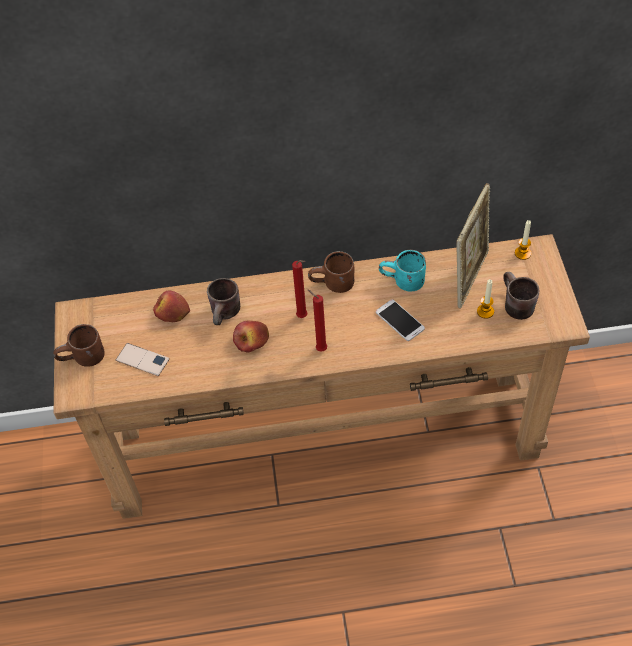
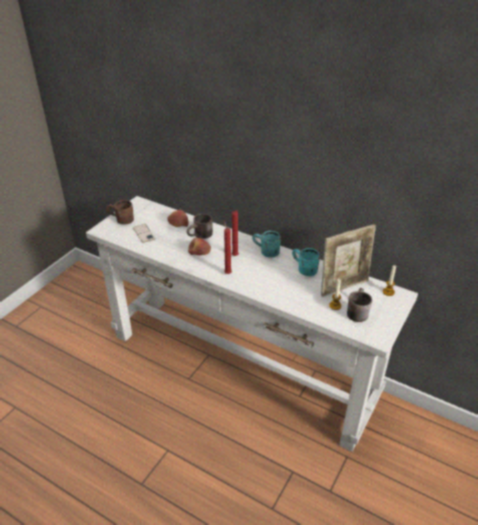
camera: 35 degrees right, 15 degrees down
(325, 441) = (240, 365): brown console table -> white console table
(333, 285) = (265, 252): brown mug -> turquoise mug
(400, 320) = (282, 284): phone -> none

